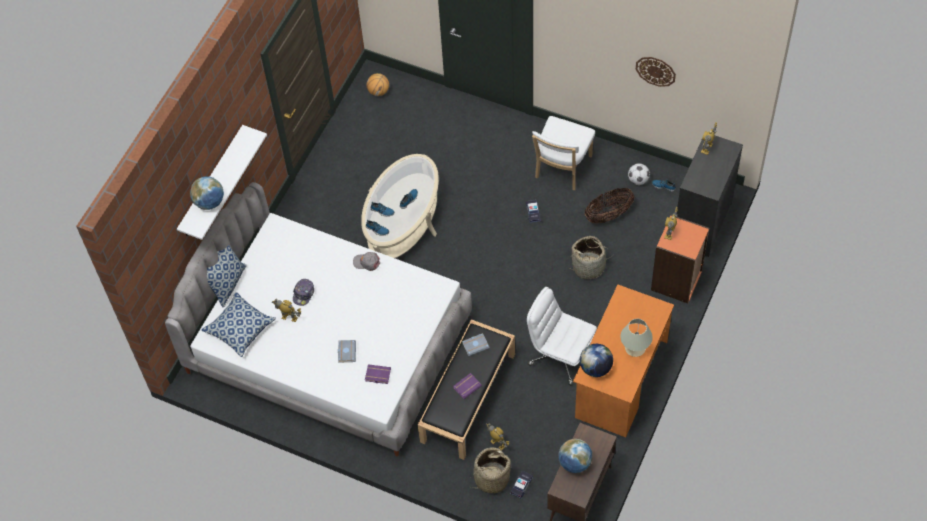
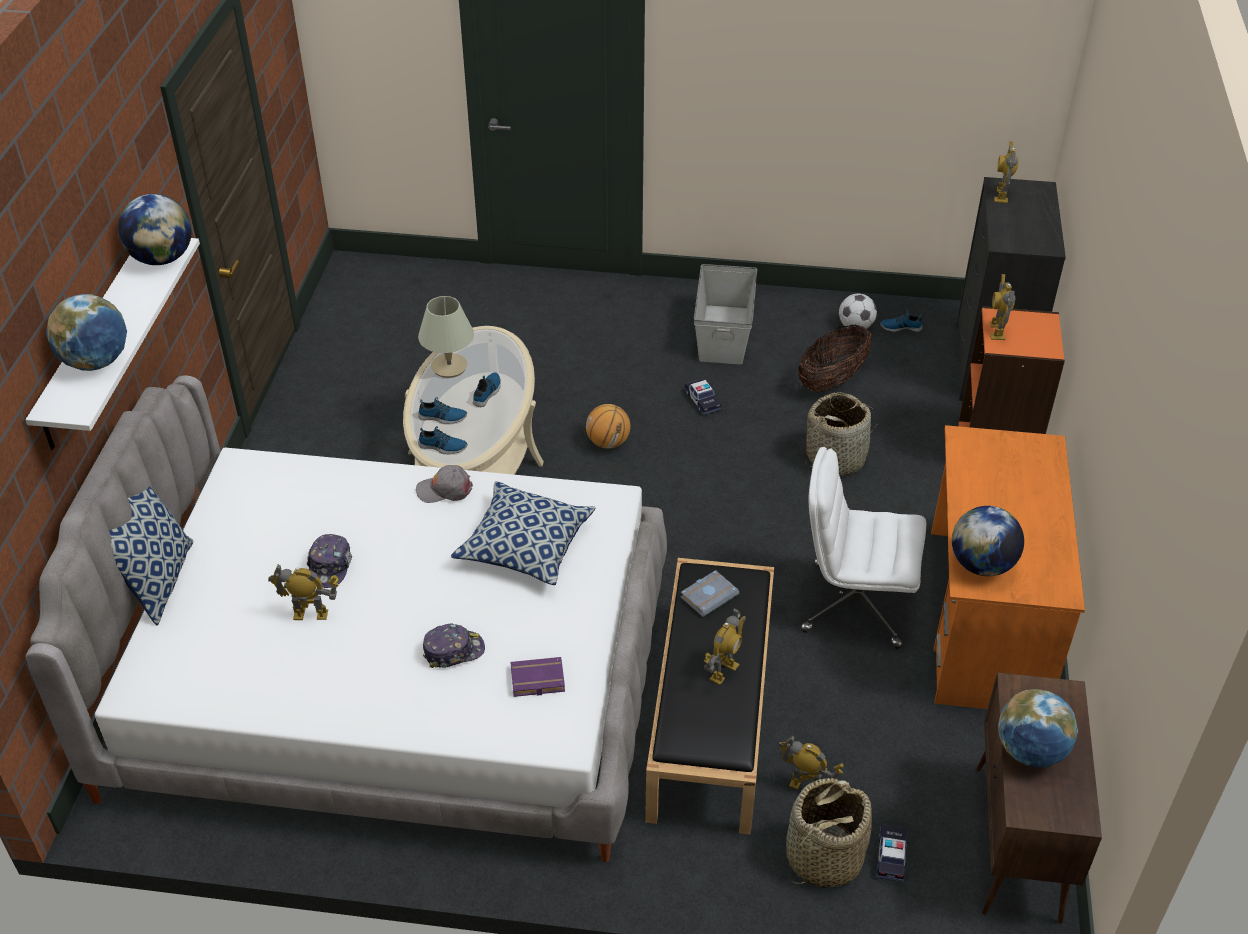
camera: 20 degrees left, 15 degrees down
(240, 328) = (204, 657): pillow -> pillow (525, 546)
(248, 143) = (162, 258): none -> globe
(346, 351) = (453, 651): grey book -> cap
(378, 91) = (369, 286): basketball -> basketball (608, 442)
(467, 386) = (723, 671): purple book -> toy robot
(561, 169) = (723, 334): white chair -> grey storage box
(635, 348) = (1036, 517): beige table lamp -> beige table lamp (449, 367)
(655, 71) = (878, 88): wall clock -> none

